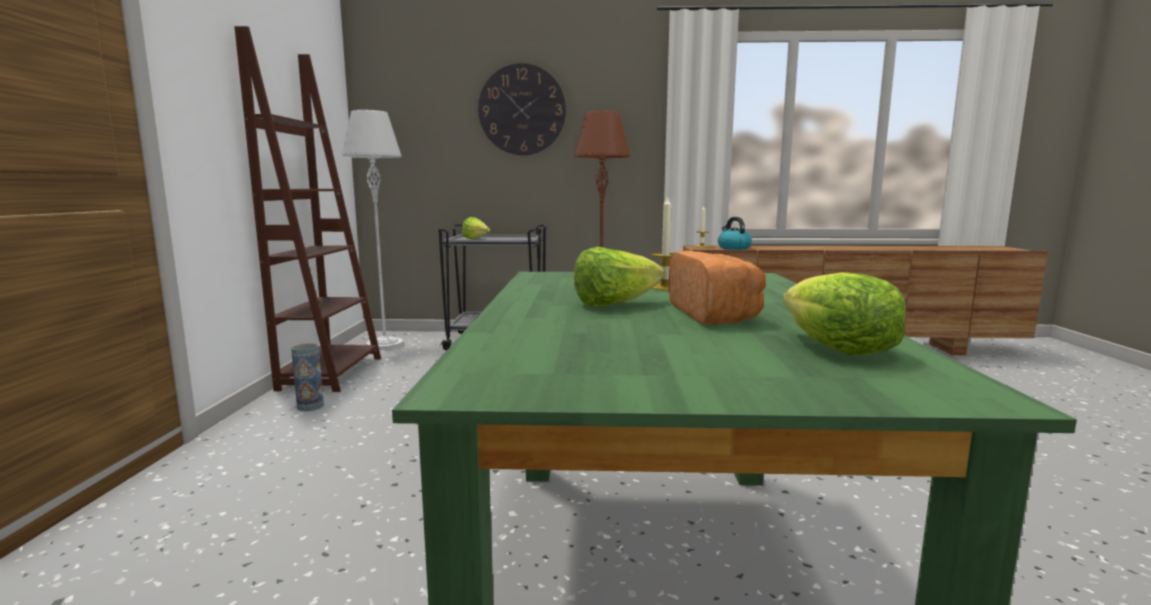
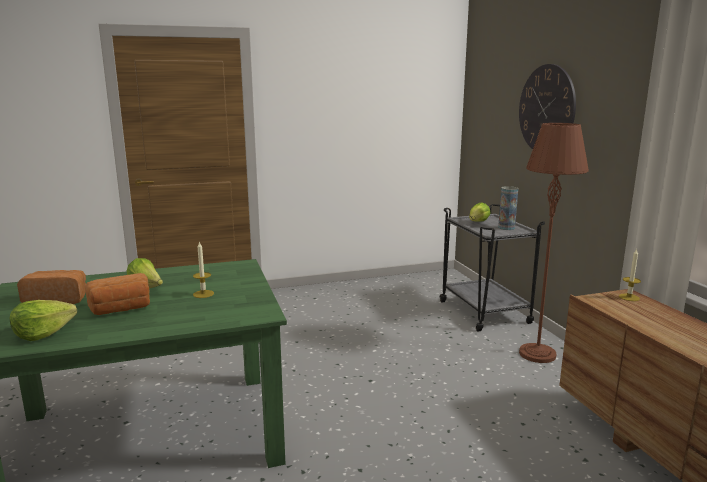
camera: 70 degrees right, 5 degrees up
(310, 406) = (310, 298): vase -> vase (506, 228)
(331, 373) = (362, 286): brown bookcase -> none
(385, 345) = (430, 282): grey floor lamp -> none
(630, 347) = (57, 299): none -> bread
(733, 248) = (642, 313): kettle -> none

